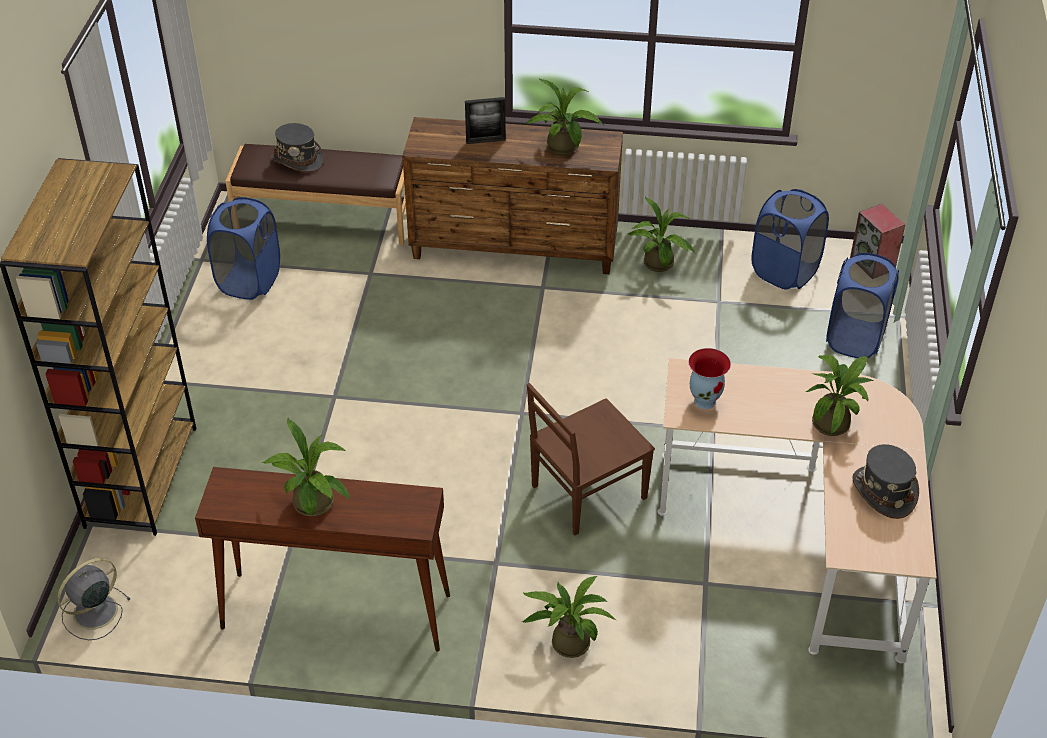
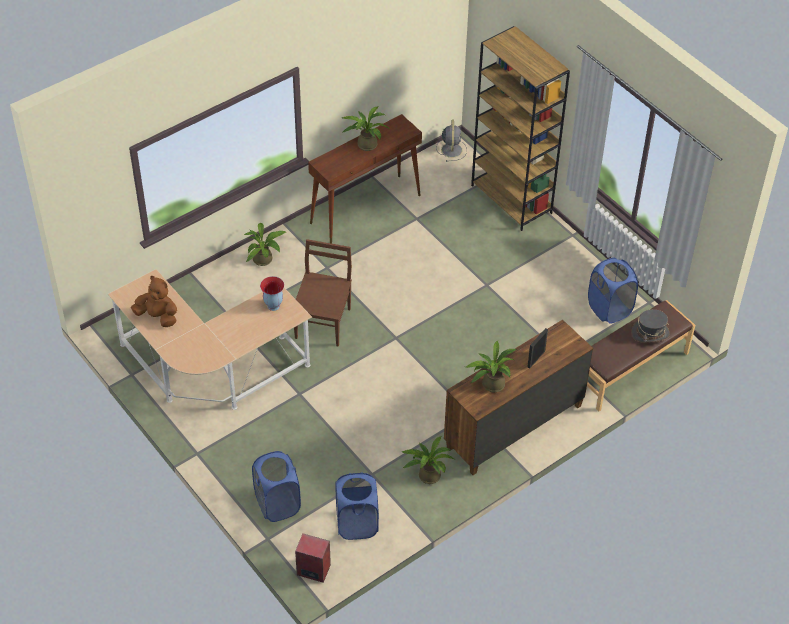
camera: 135 degrees right, 5 degrees up
(834, 422) = (206, 335): potted plant -> none
(883, 491) = (158, 316): grey hat -> brown plush toy

